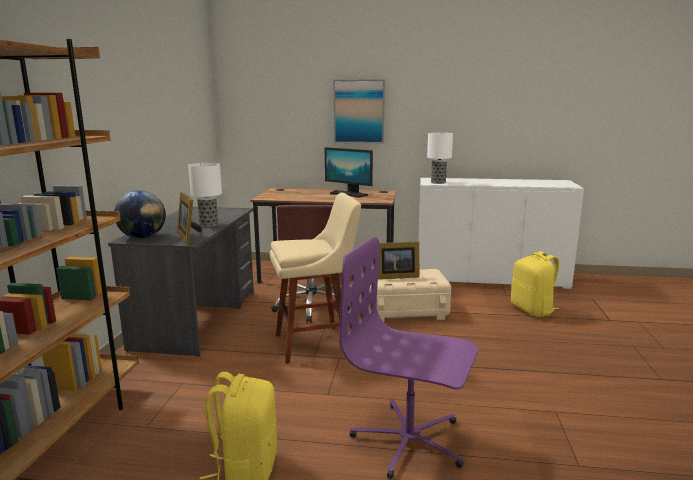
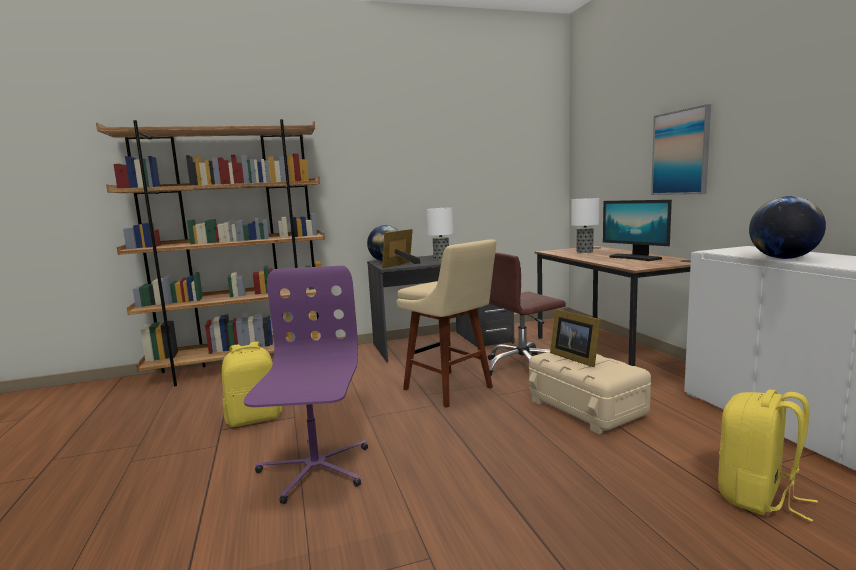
camera: 65 degrees right, 5 degrees down
(348, 194) = (635, 258): monitor -> monitor turned 45 degrees counterclockwise
(438, 182) = (733, 252): table lamp -> table lamp (585, 252)
(475, 184) = (783, 258): none -> globe

